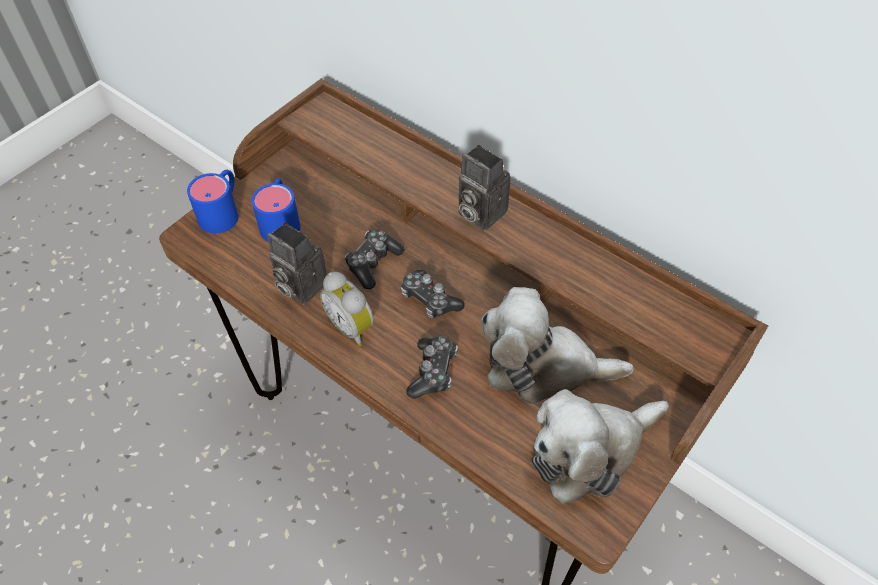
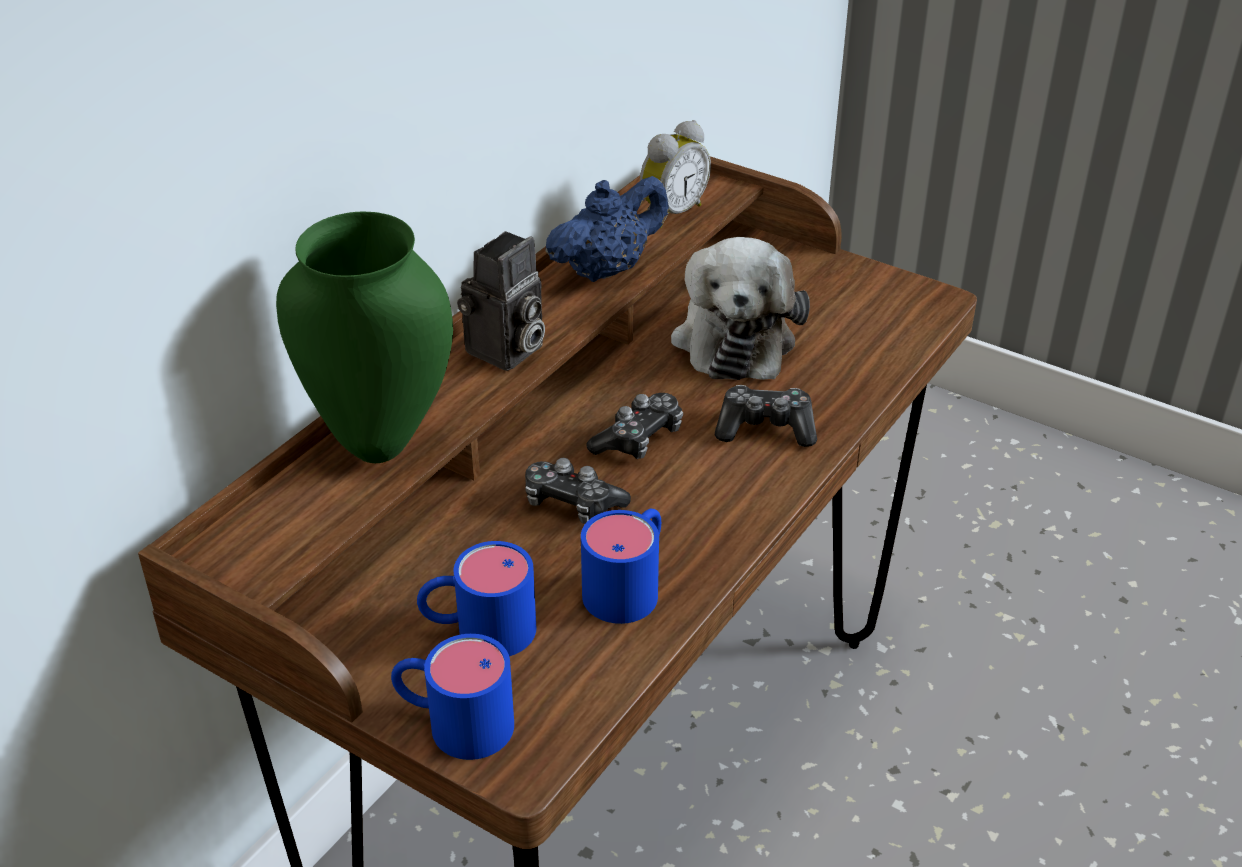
camera: 95 degrees left, 15 degrees down
(299, 285) = (629, 585): camera -> blue mug
(352, 326) = (702, 513): alarm clock -> alarm clock (670, 213)
(394, 158) = (379, 445): none -> green vase
(577, 269) = (607, 269): none -> blue teapot
(589, 452) = (846, 304): plush toy -> none

